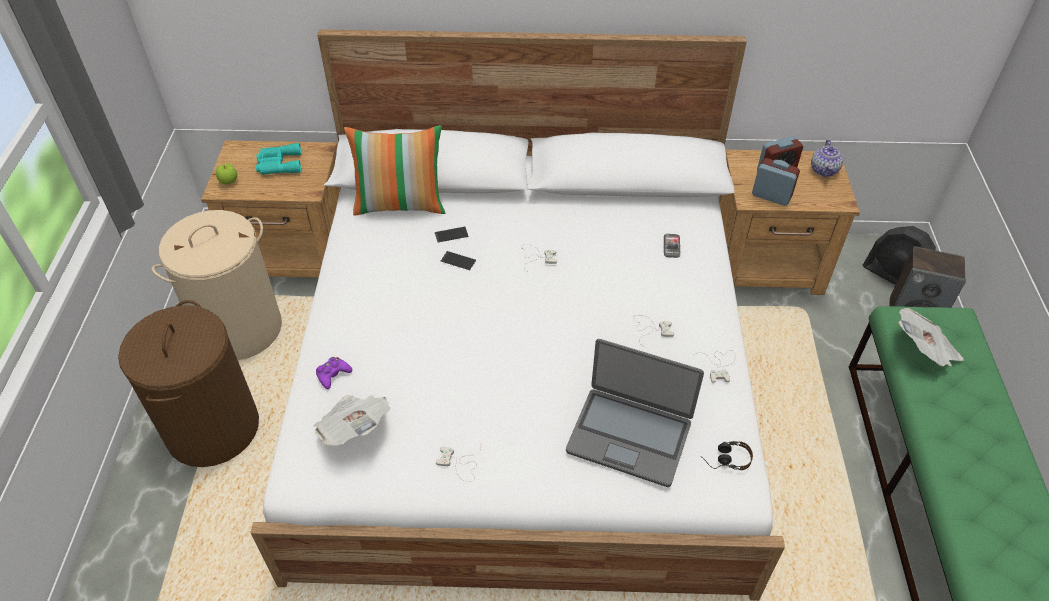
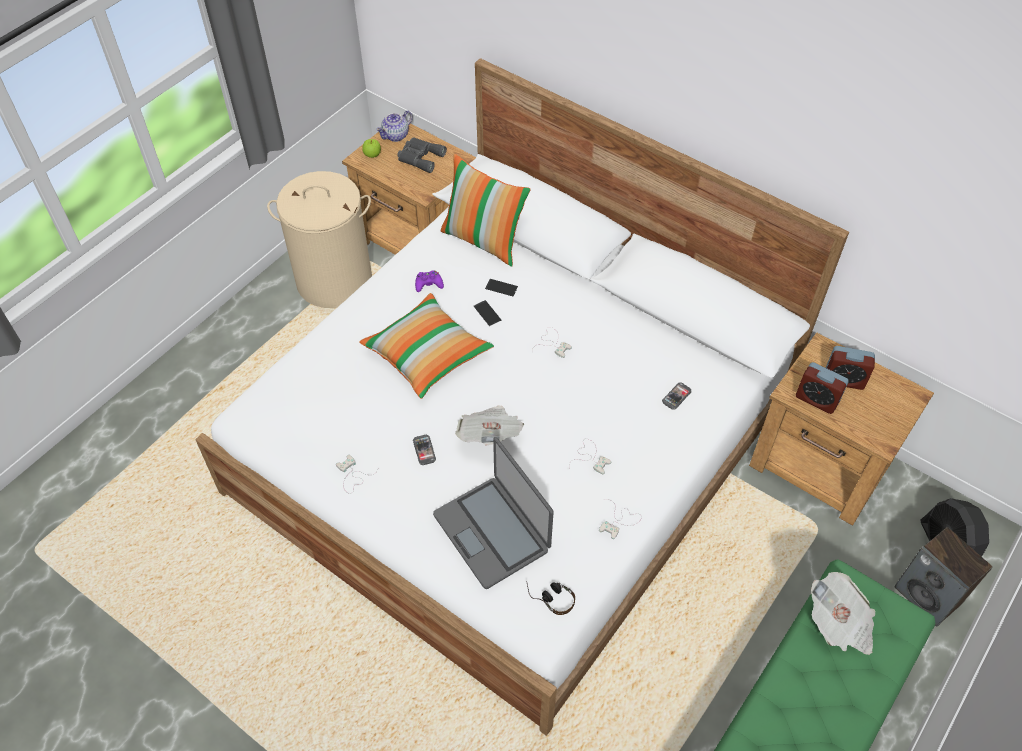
camera: 35 degrees right, 5 degrees up
(212, 428) = (261, 349): brown laundry basket -> none
(278, 164) = (420, 157): turquoise binoculars -> grey binoculars
(333, 375) = (322, 355): purple game controller -> purple game controller (428, 284)
(354, 428) = (302, 404): newspaper -> newspaper (490, 435)
(435, 321) = (427, 355): none -> pillow
(506, 403) = (424, 450): none -> phone
(771, 196) = (816, 400): alarm clock -> alarm clock turned 150 degrees clockwise
(824, 170) = (897, 402): teapot -> teapot (396, 135)

